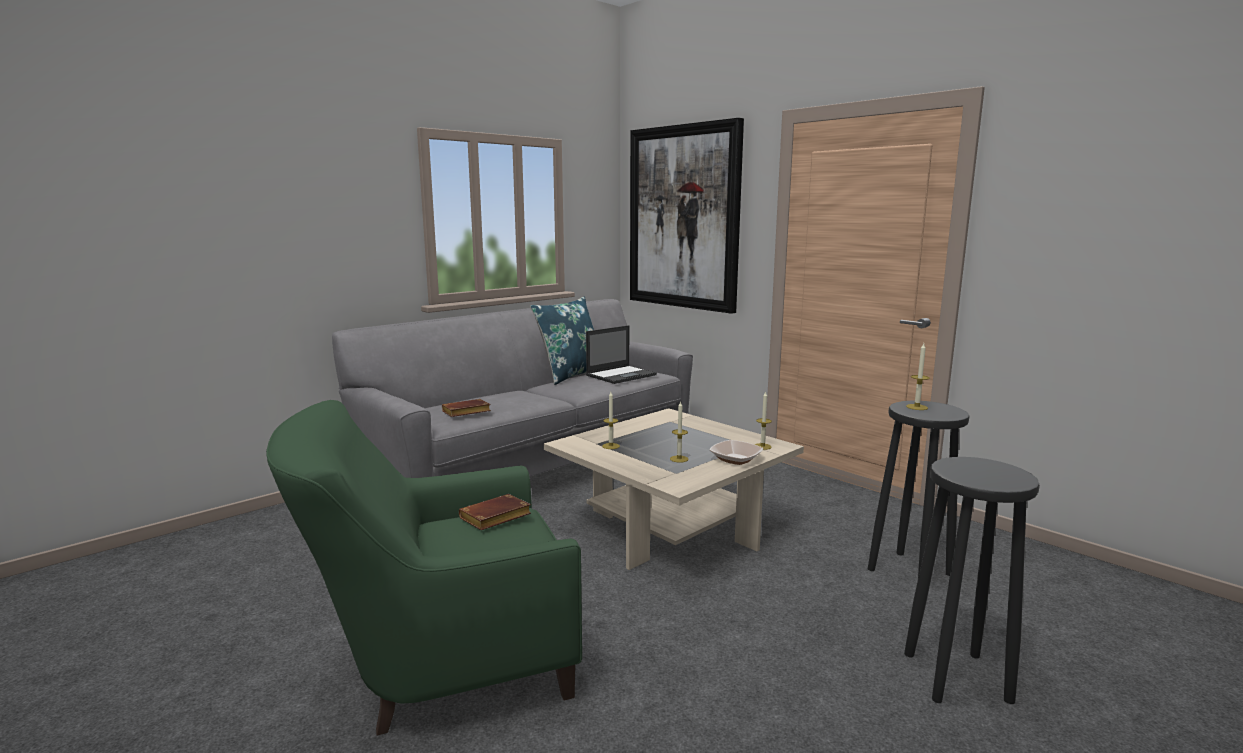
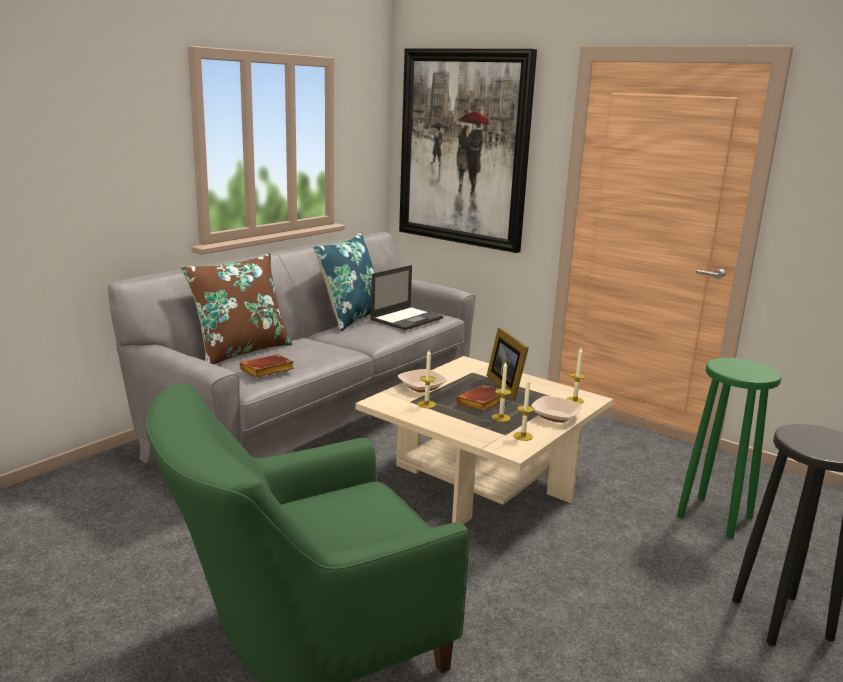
camera: 10 degrees left, 5 degrees up
(454, 398) = (241, 351): none -> brown pillow
(494, 519) = (355, 498): brown book -> brown book (482, 403)
(613, 432) = (421, 387): none -> bowl
(699, 433) = (507, 385): none -> picture frame
(911, 572) = (715, 517): black stool -> green stool
(916, 407) = (732, 366): candle -> candle (523, 436)

